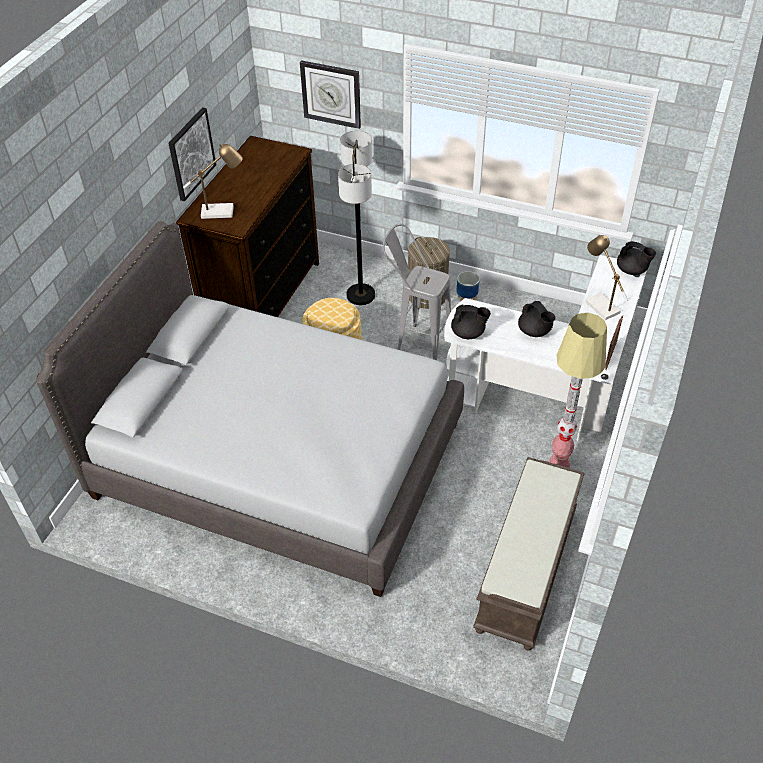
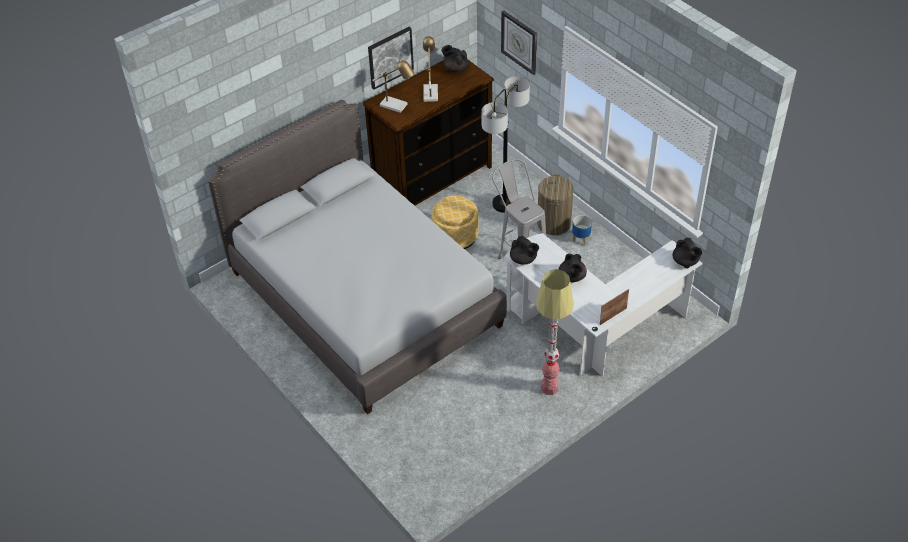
camera: 30 degrees right, 0 degrees up
(260, 152) = (455, 68): none -> black teapot
(527, 570) = (474, 442): brown bench -> none
(598, 305) = (636, 277): table lamp -> table lamp (430, 91)

